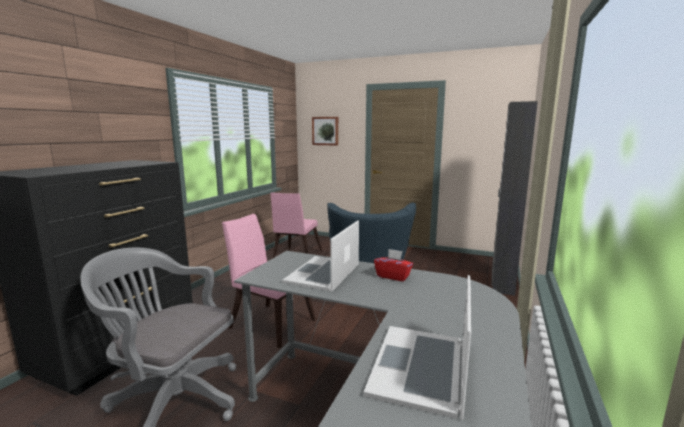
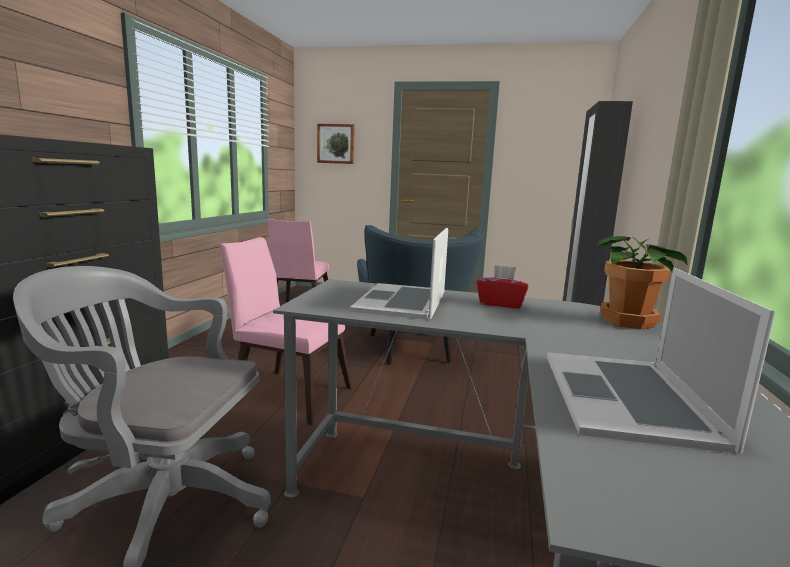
camera: 10 degrees left, 0 degrees up
(479, 296) = (630, 322): none -> potted plant

